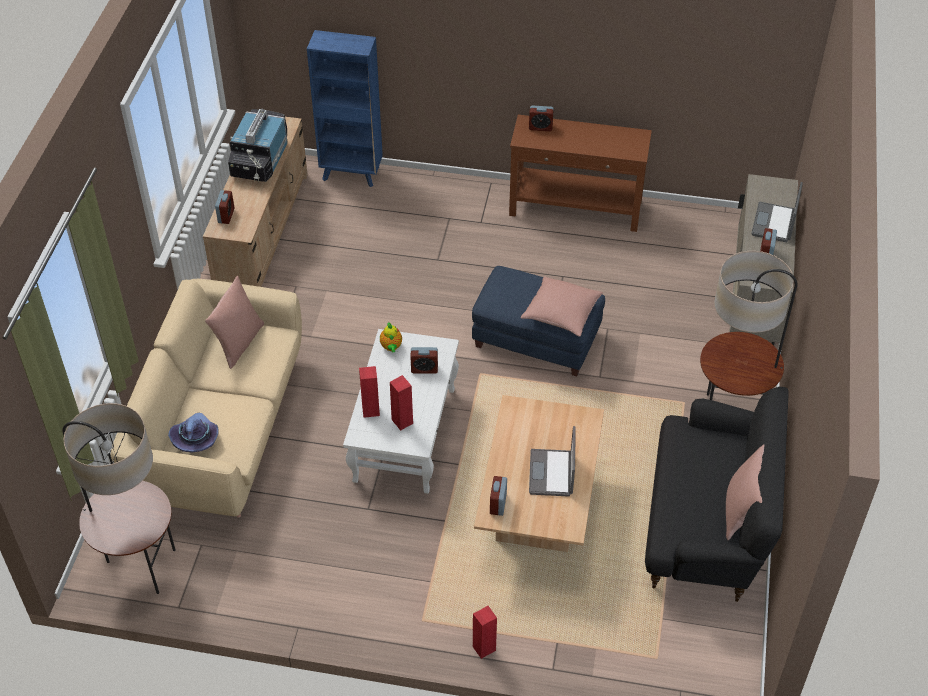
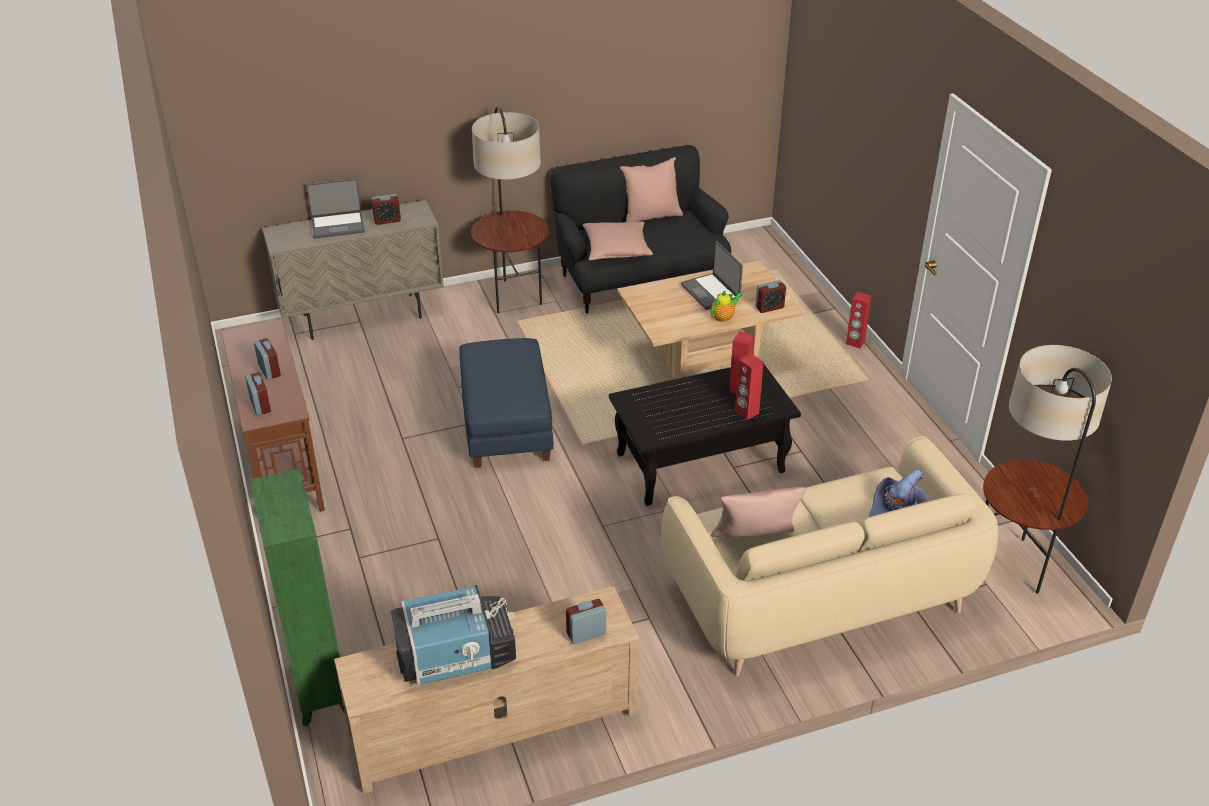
camera: 120 degrees left, 10 degrees down
(352, 174) = (321, 688): blue bookcase -> green bookcase
(391, 347) = (657, 431): teapot -> teapot (723, 317)
(405, 434) = (699, 463): white coffee table -> black coffee table
(424, 369) = (665, 400): alarm clock -> alarm clock (269, 370)
(552, 473) = (711, 292): laptop -> laptop turned 90 degrees clockwise
(561, 313) = (512, 355): pink pillow -> pink pillow (617, 249)

